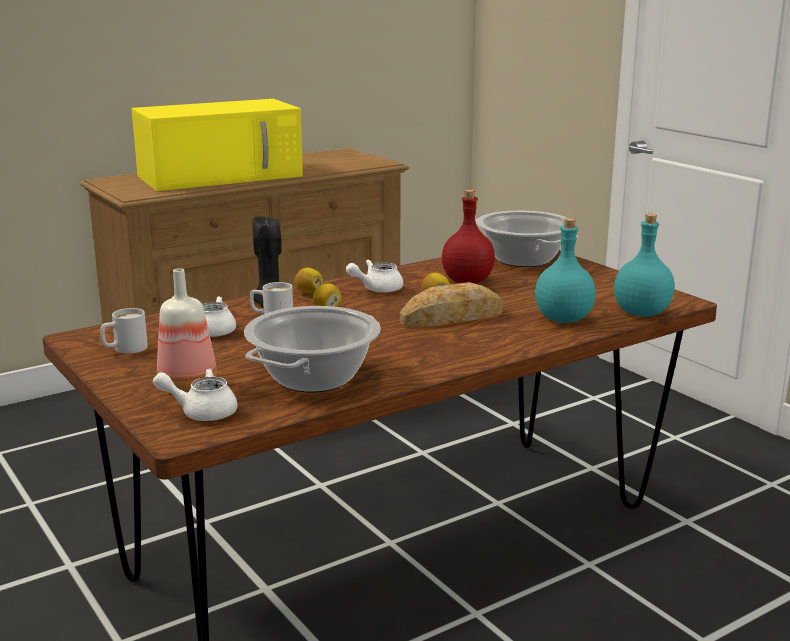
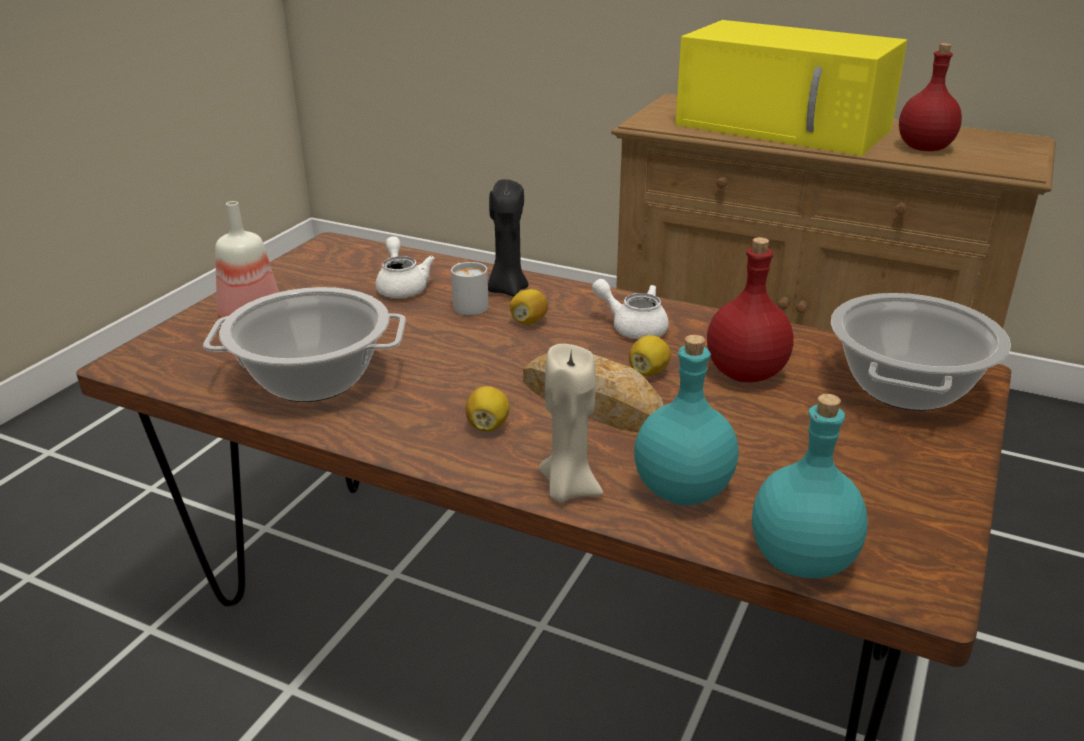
camera: 60 degrees right, 10 degrees up
(124, 349) = (319, 271): white mug -> none
(201, 412) = (189, 354): white teapot -> none
(309, 292) = (572, 296): lemon -> lemon (488, 426)
(318, 165) = (925, 148): none -> red bottle
(535, 340) = (568, 489): none -> beige candle

